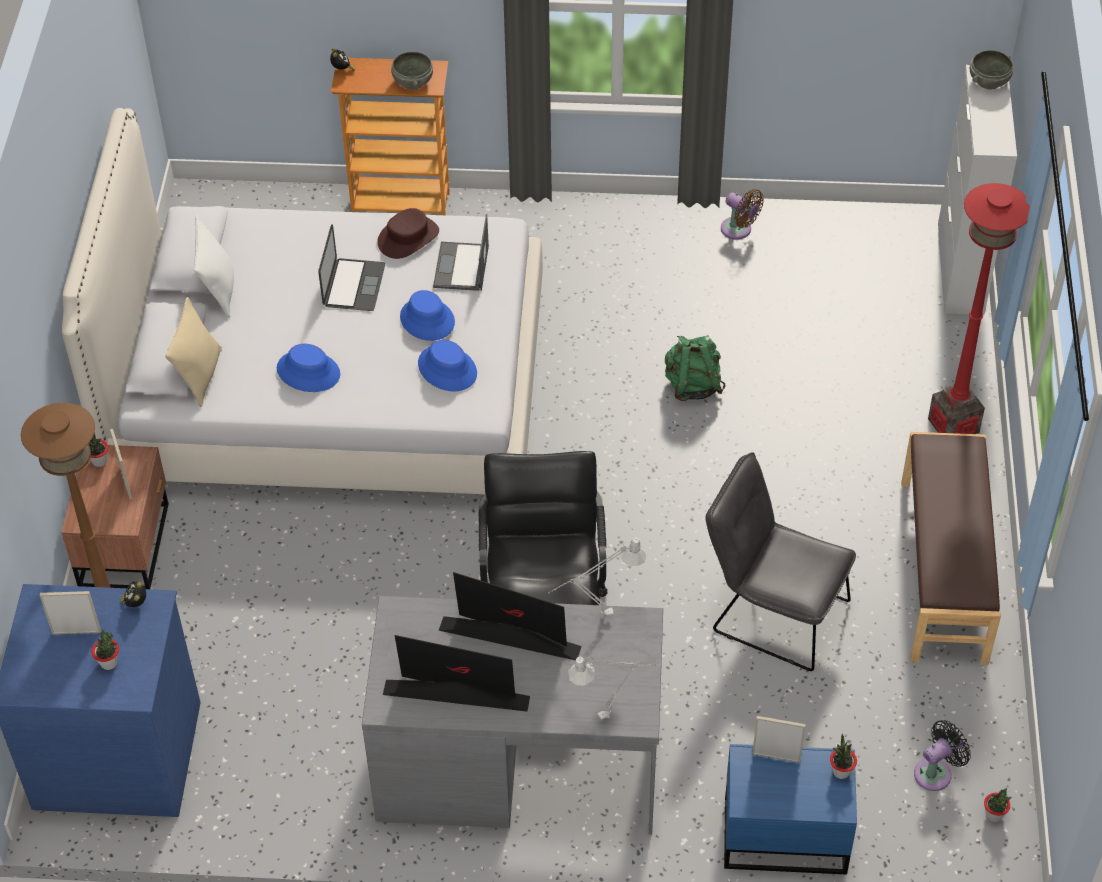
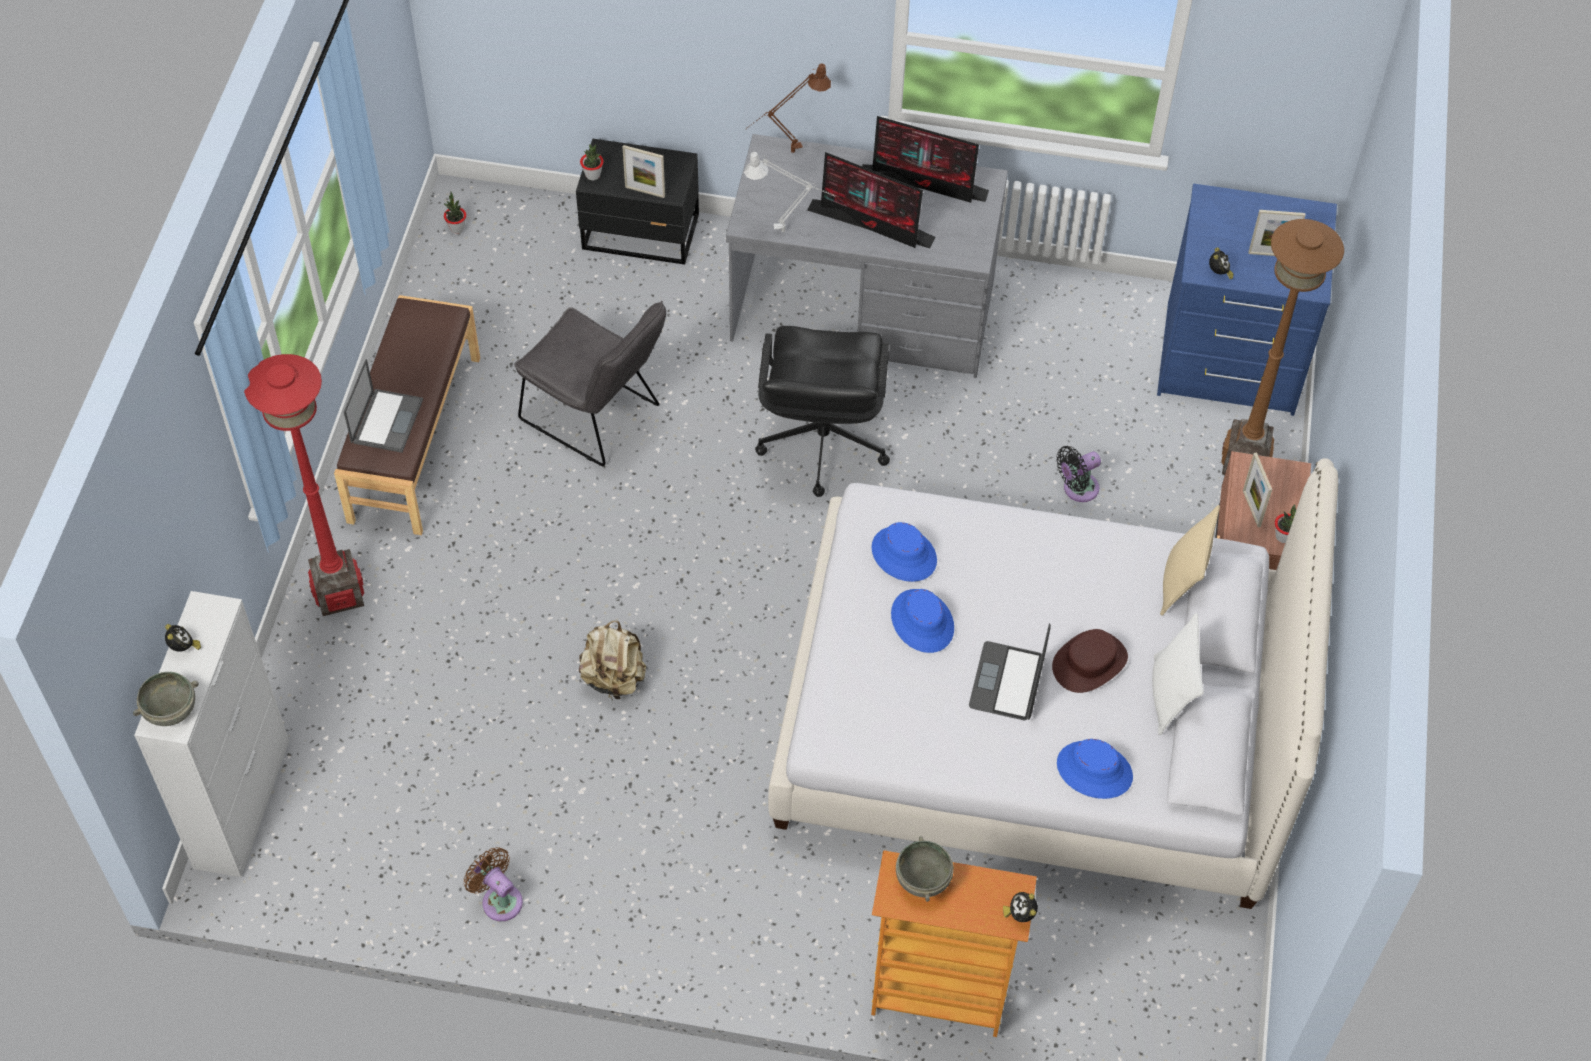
camera: 175 degrees left, 5 degrees up
(109, 663) = (1236, 225): potted plant -> none
(308, 371) = (1059, 572): blue hat -> blue hat (1094, 770)
(408, 237) = (938, 745): brown hat -> brown hat (1089, 663)
(461, 267) = (876, 692): laptop -> laptop (387, 420)
(614, 714) = (787, 154): grey table lamp -> brown table lamp
(692, 385) = (614, 678): green backpack -> beige backpack
(783, 833) = (642, 234): blue nightstand -> black nightstand
(936, 772) = (493, 265): black fan -> black fan (1077, 489)
(1001, 119) = (184, 648): none -> alarm clock

